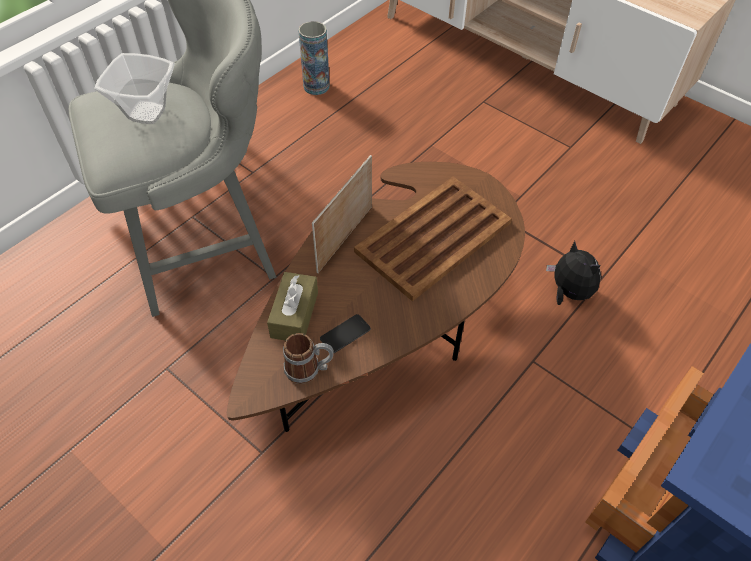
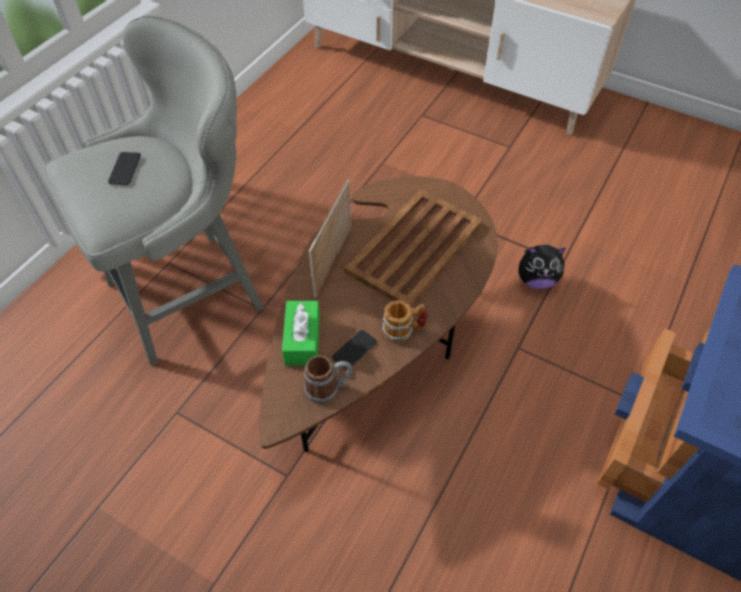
camera: 10 degrees left, 0 degrees up
(145, 113) = (125, 169): bowl -> phone
(294, 314) = (302, 340): brown tissue box -> green tissue box
(316, 86) = (261, 121): vase -> none
(402, 322) = (404, 330): none -> mug
(568, 292) = (536, 280): plush toy -> plush toy turned 135 degrees clockwise

